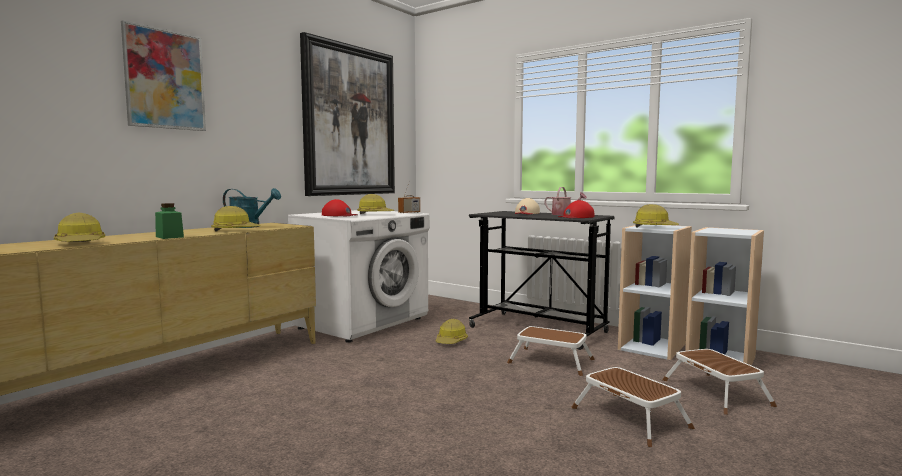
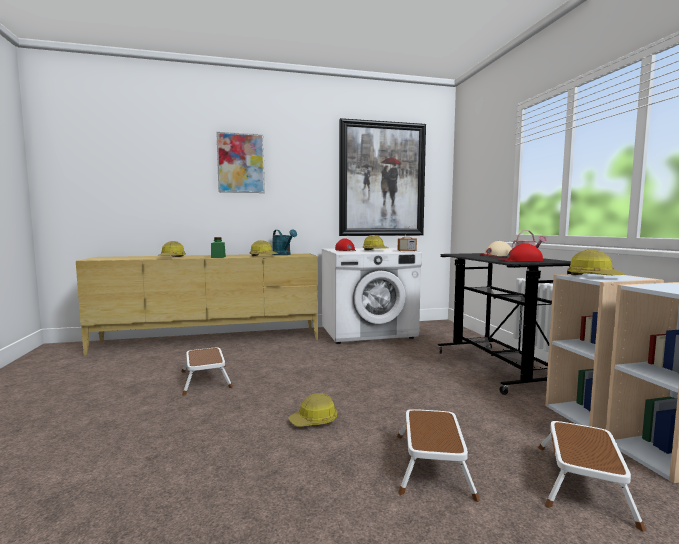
camera: 40 degrees right, 0 degrees up
(451, 341) = (404, 359): hard hat -> hard hat (314, 421)
(551, 361) = (455, 396): brown step ladder -> brown step ladder (206, 379)

